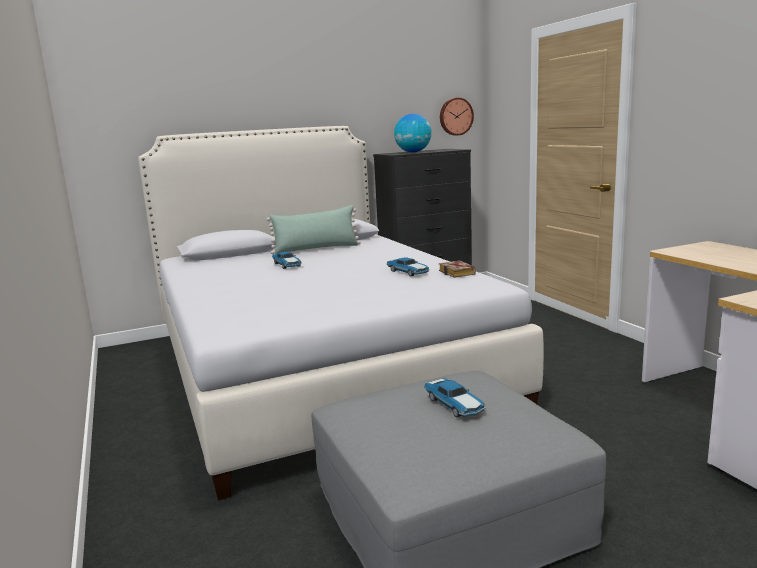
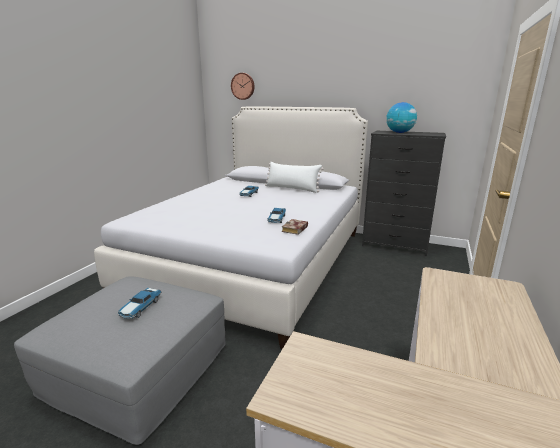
camera: 45 degrees right, 5 degrees up
(316, 249) = (292, 188): green pillow -> white pillow
(455, 116) = (459, 106): wall clock -> wall clock (243, 86)

